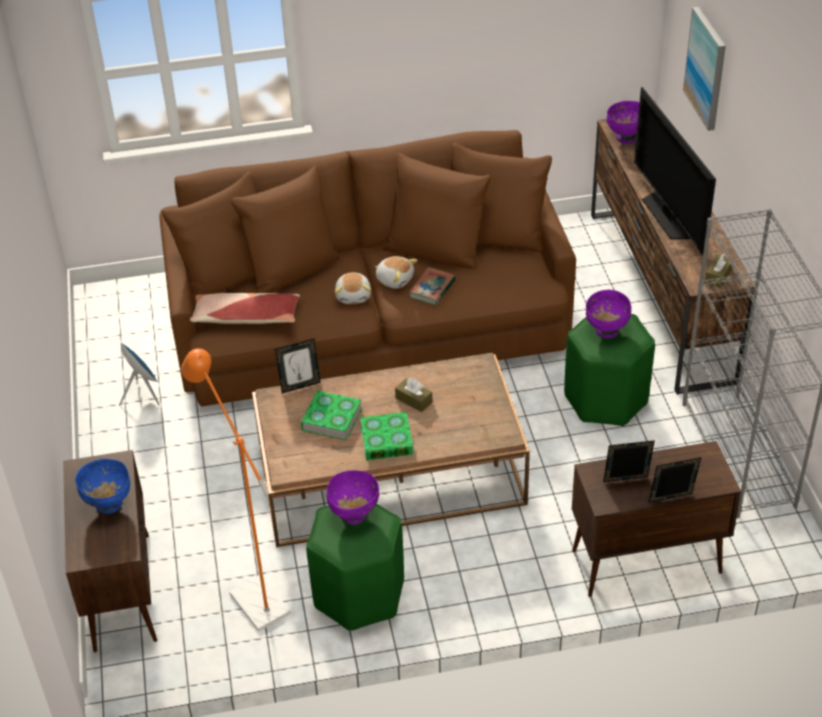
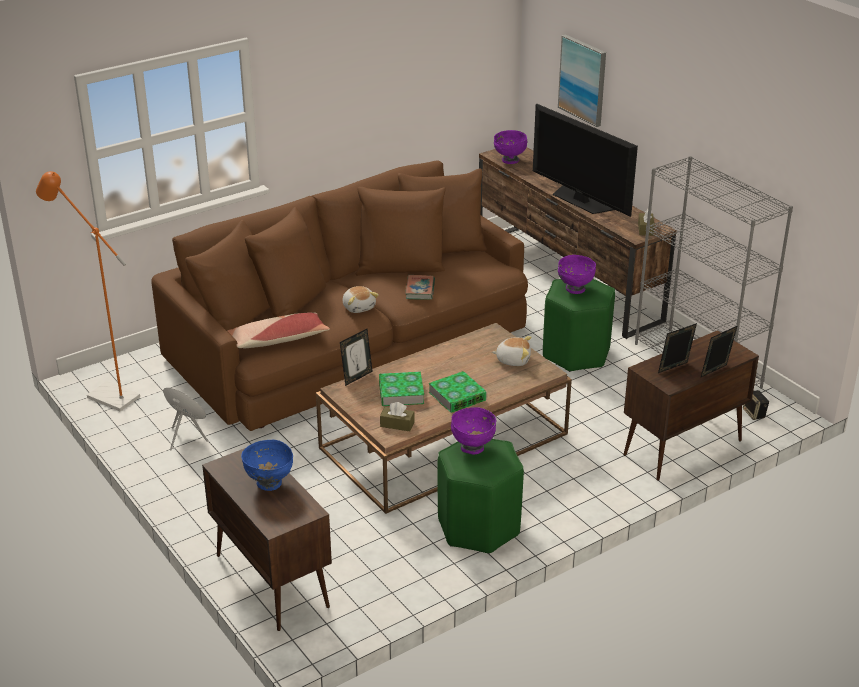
camera: 25 degrees left, 10 degrees down
(253, 596) = (390, 552): orange floor lamp -> orange floor lamp (106, 394)
(395, 279) = (384, 290): plush toy -> plush toy (513, 360)
(413, 400) = (458, 366): brown tissue box -> brown tissue box (397, 424)
(763, 541) = (754, 414): none -> speaker

